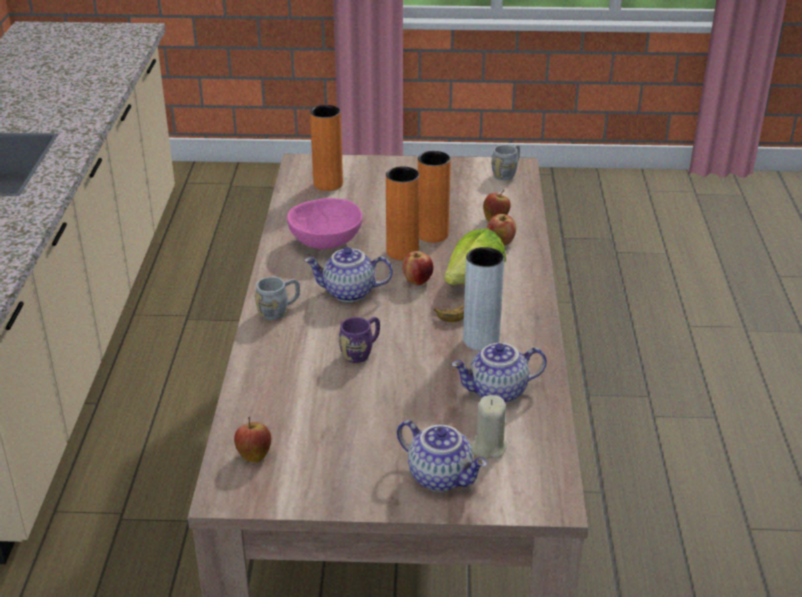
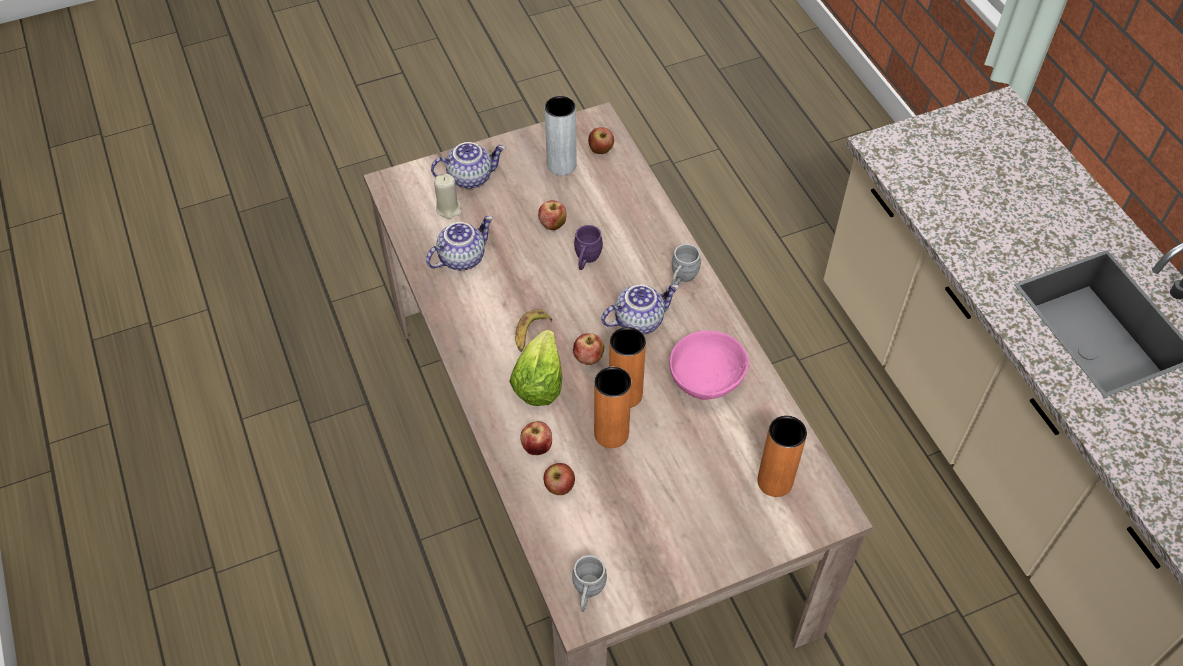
camera: 155 degrees right, 20 degrees up
(374, 393) = (552, 225): none -> apple
(441, 476) = (470, 177): teapot -> teapot turned 150 degrees clockwise
(481, 340) = (498, 306): grey vase -> grey vase (561, 165)

